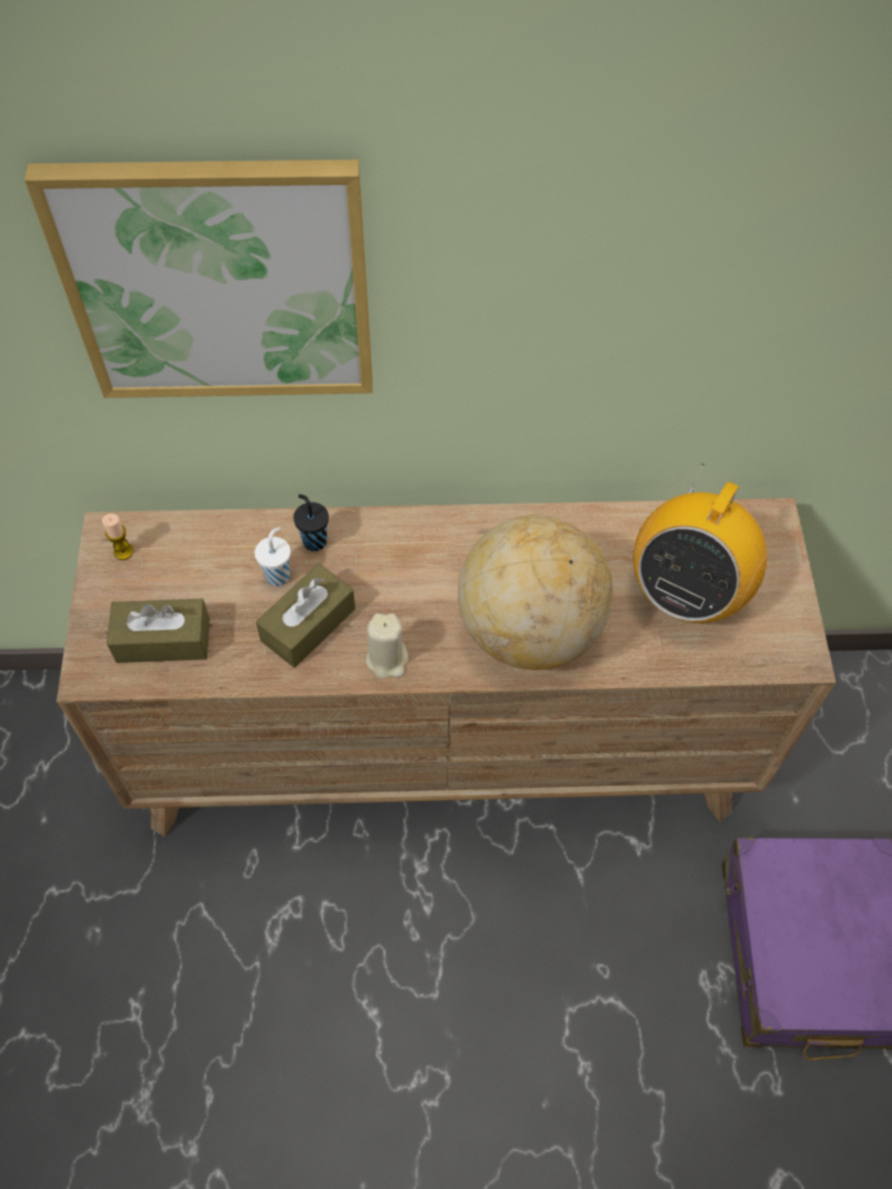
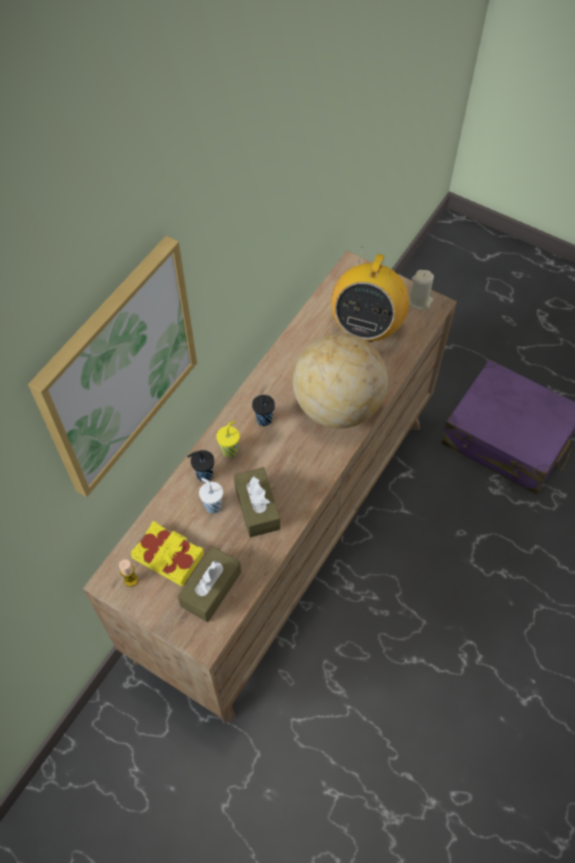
camera: 55 degrees left, 0 degrees up
(179, 570) = (168, 555): none -> yellow book
(370, 547) = (230, 450): none -> yellow cup
(387, 659) = (307, 481): beige candle -> beige candle (419, 301)
(440, 559) = (264, 421): none -> black cup
(686, 593) = (366, 327): radio -> radio turned 45 degrees clockwise

